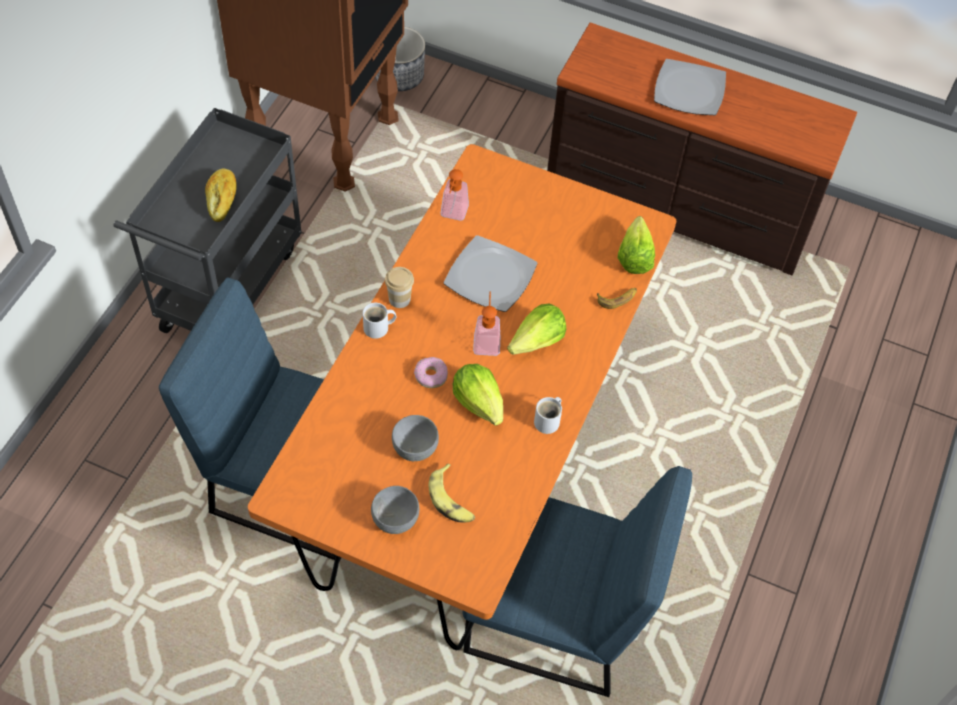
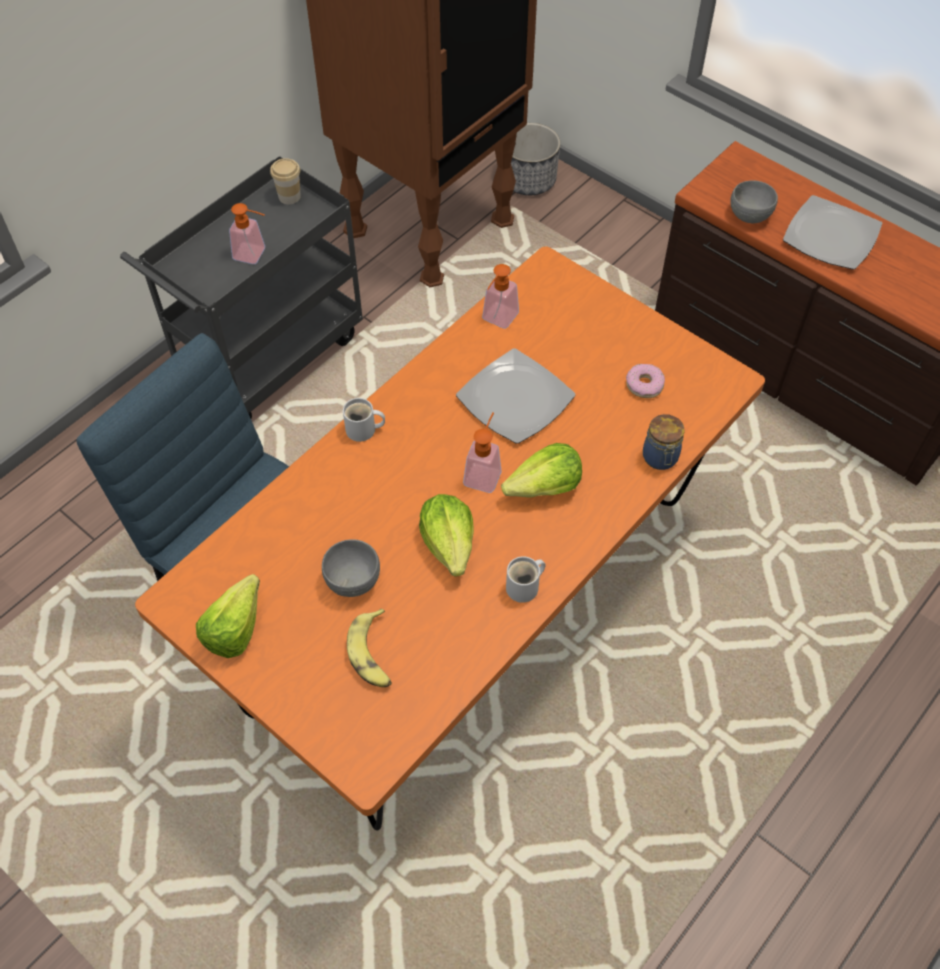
camera: 20 degrees right, 0 degrees up
(222, 199) = (254, 255): bread -> soap dispenser
(395, 520) = (297, 662): grey bowl -> grey bowl (749, 216)
(399, 299) = (400, 402): cup -> cup (289, 196)
(431, 375) = (404, 499): donut -> donut (644, 385)
(557, 621) = (505, 828): blue chair -> none
(617, 299) = (660, 458): banana -> jar
(636, 253) = (701, 410): lettuce -> lettuce (240, 624)

